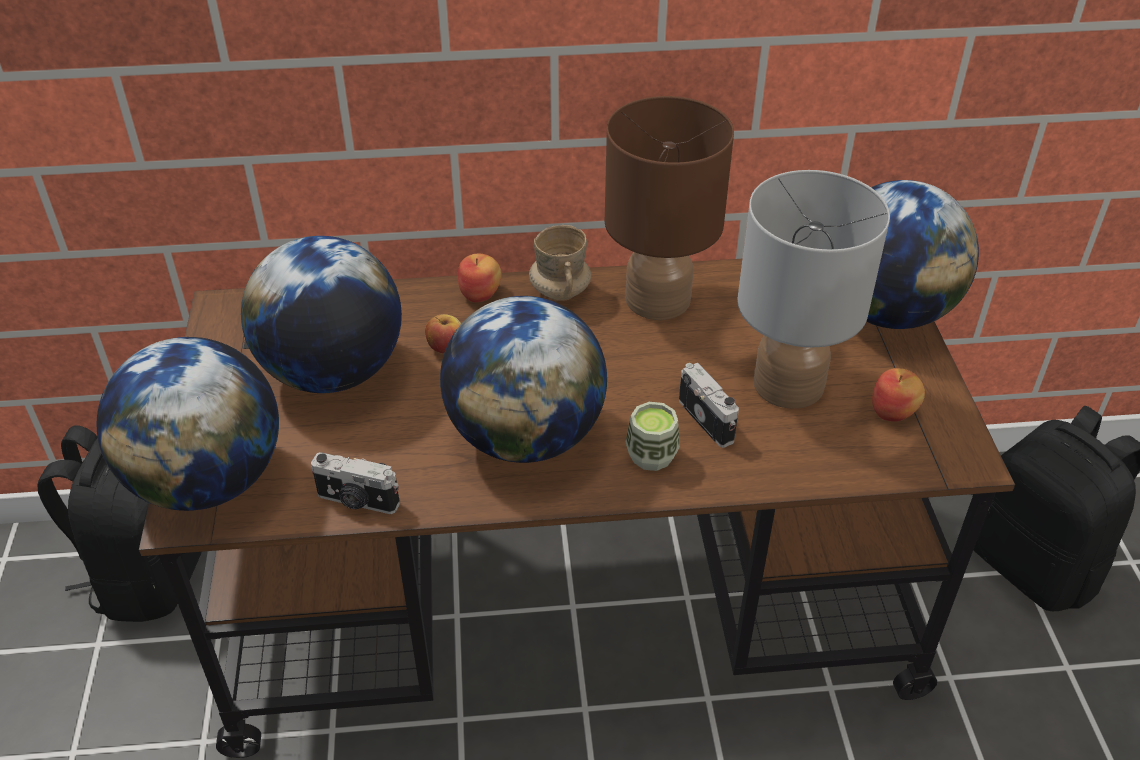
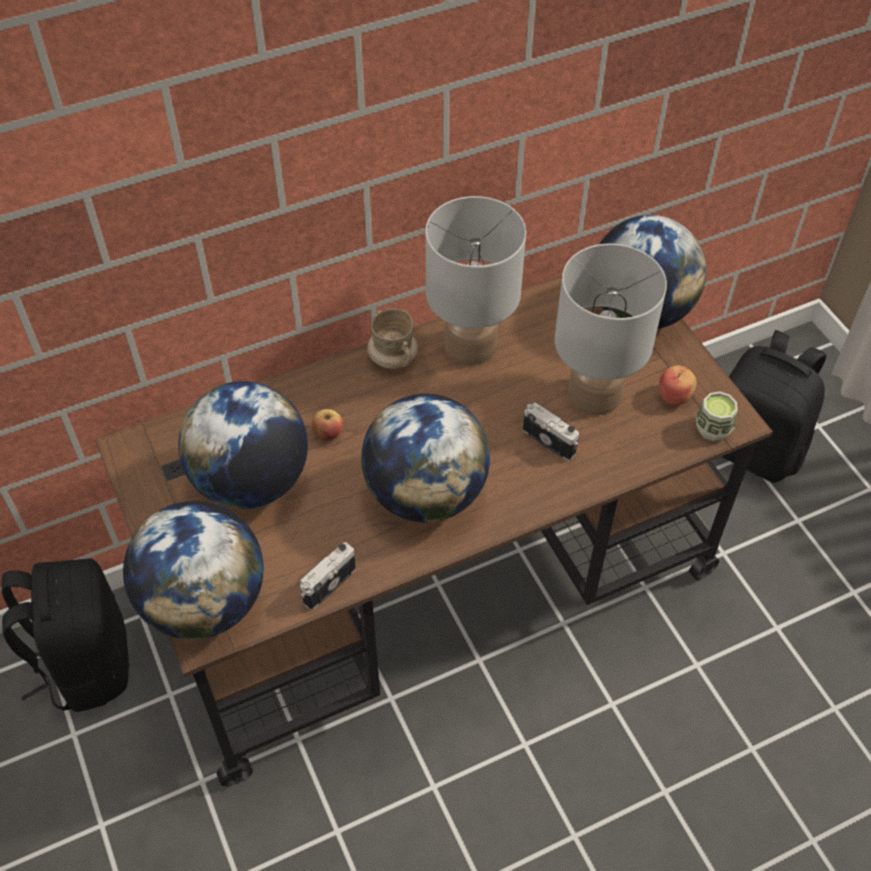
camera: 20 degrees left, 10 degrees up
(357, 501) = (327, 584): camera -> camera turned 135 degrees clockwise
(480, 293) = (331, 377): apple -> none
(651, 456) = (522, 482): cup -> cup (712, 429)
(658, 299) = (470, 345): brown table lamp -> grey table lamp

